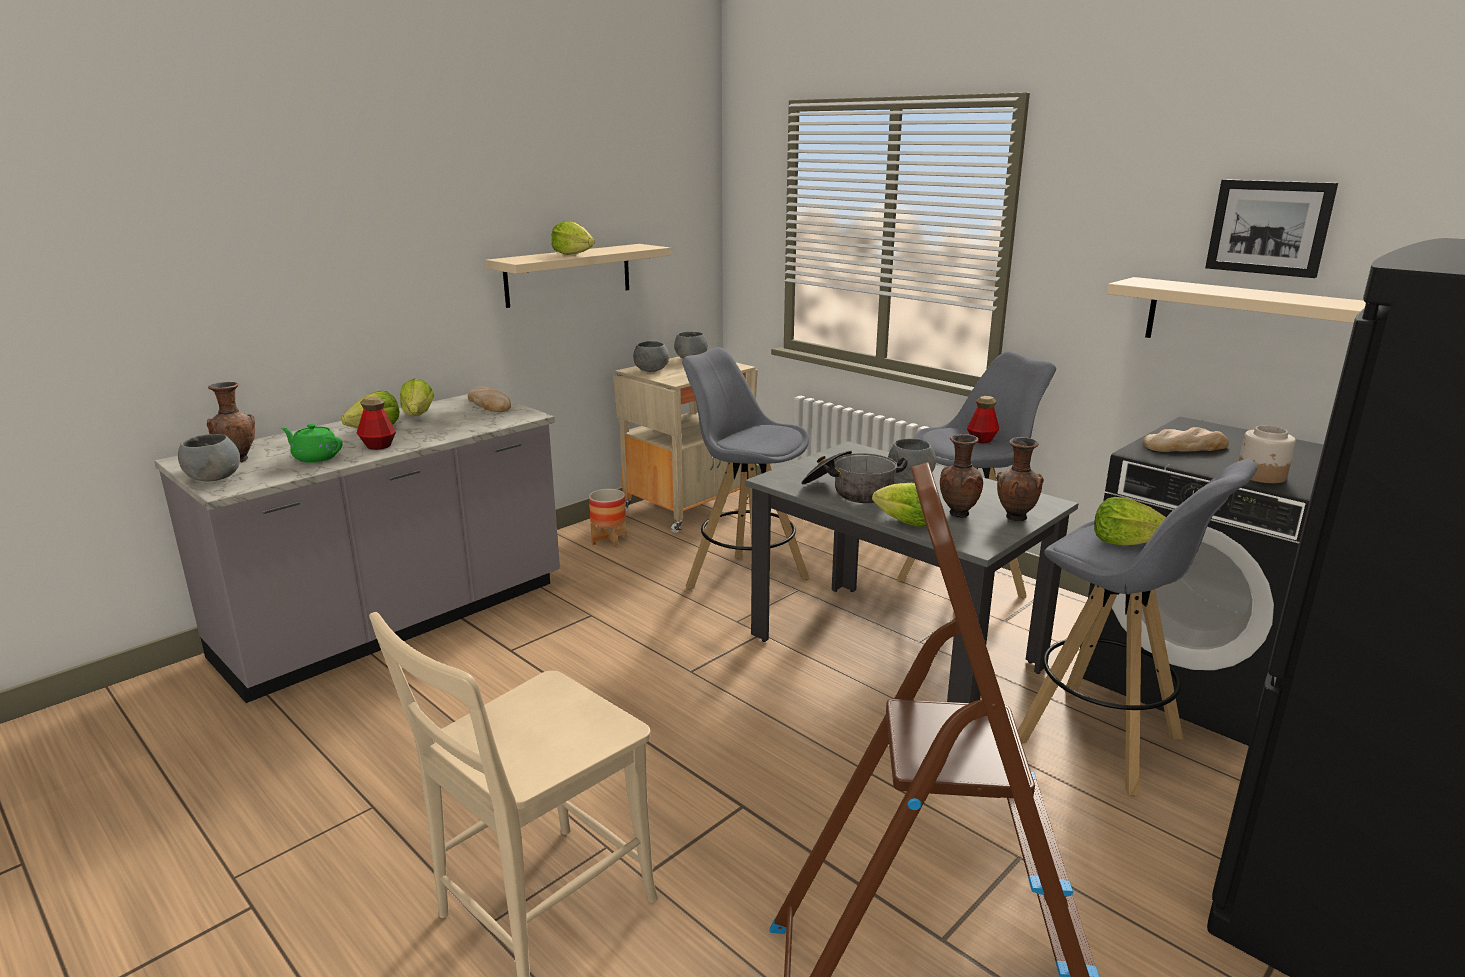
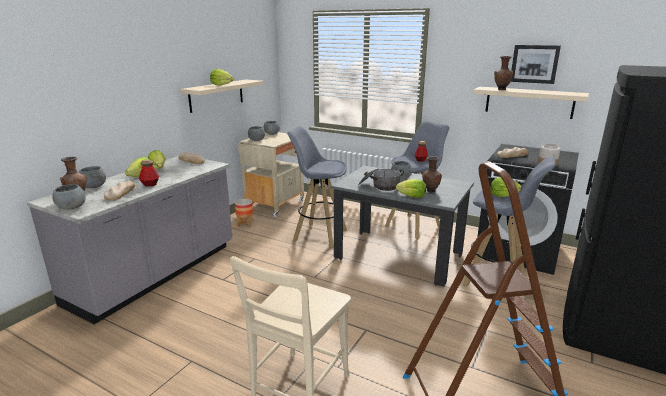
camera: 15 degrees left, 0 degrees up
(281, 442) = (94, 187): none -> grey bowl
(315, 458) = (120, 193): green teapot -> bread
(1014, 518) = (453, 190): brown vase -> brown vase (501, 90)

